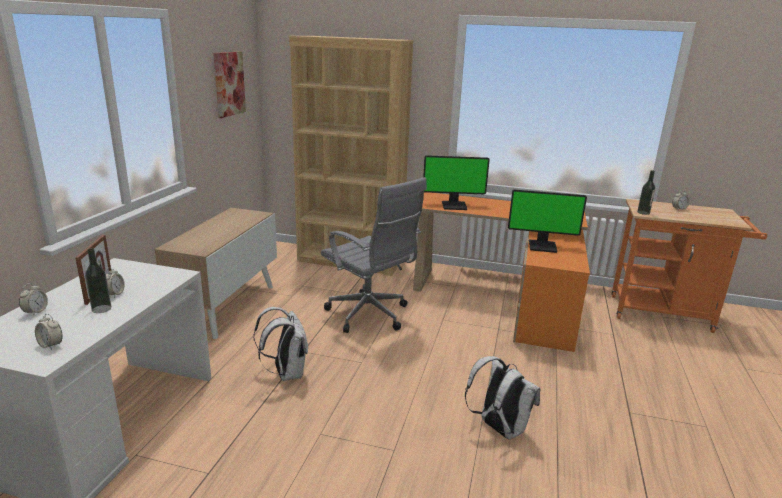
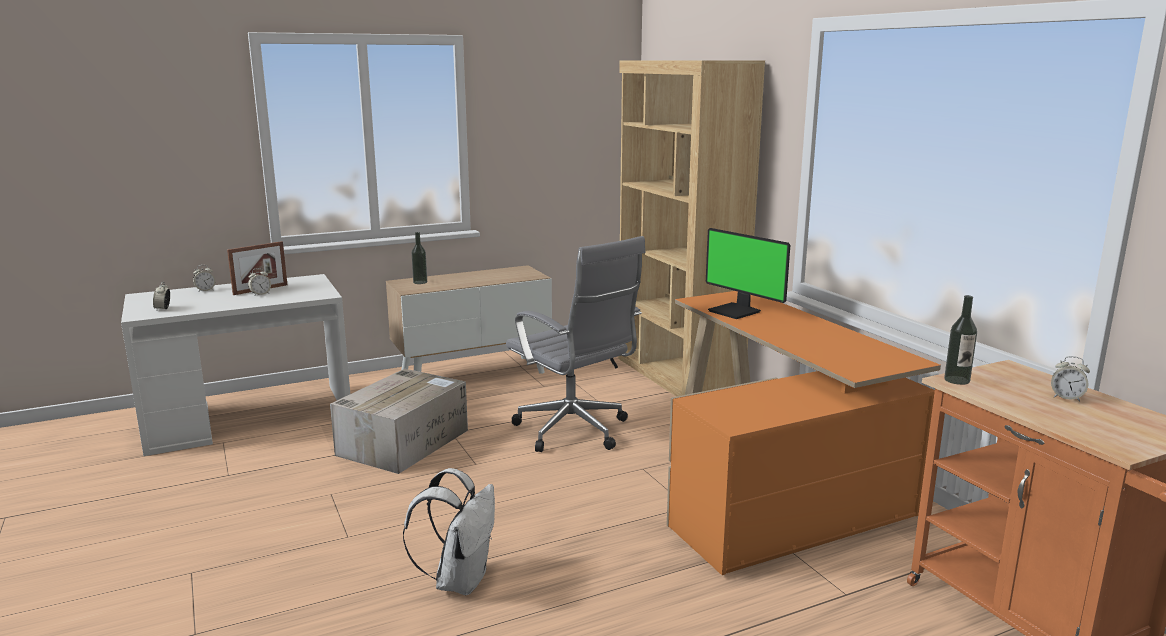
camera: 50 degrees right, 5 degrees down
(101, 309) = (232, 299): bottle -> bottle (420, 282)
(229, 84) = (567, 120): picture -> none
(286, 373) = (404, 442): white backpack -> cardboard box
(370, 316) = (575, 432): grey office chair -> grey office chair turned 45 degrees counterclockwise
(543, 246) = (763, 392): monitor -> none

